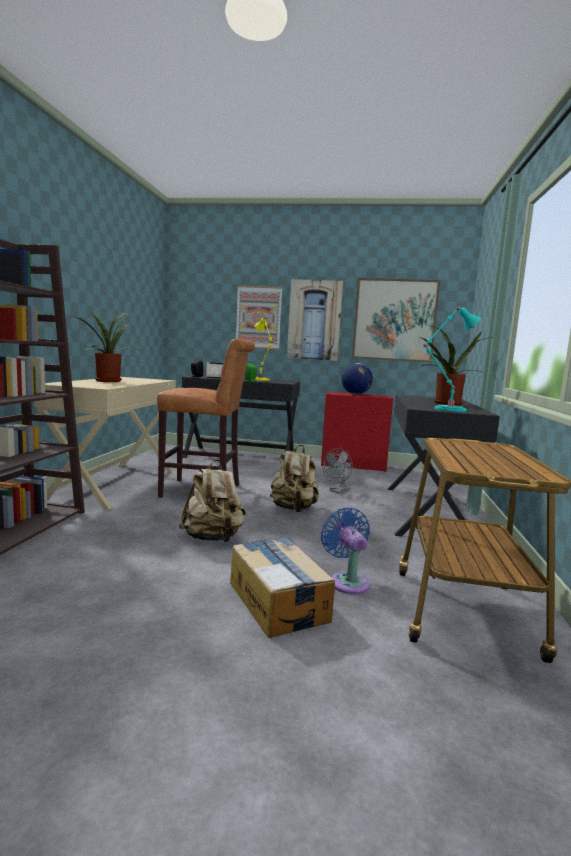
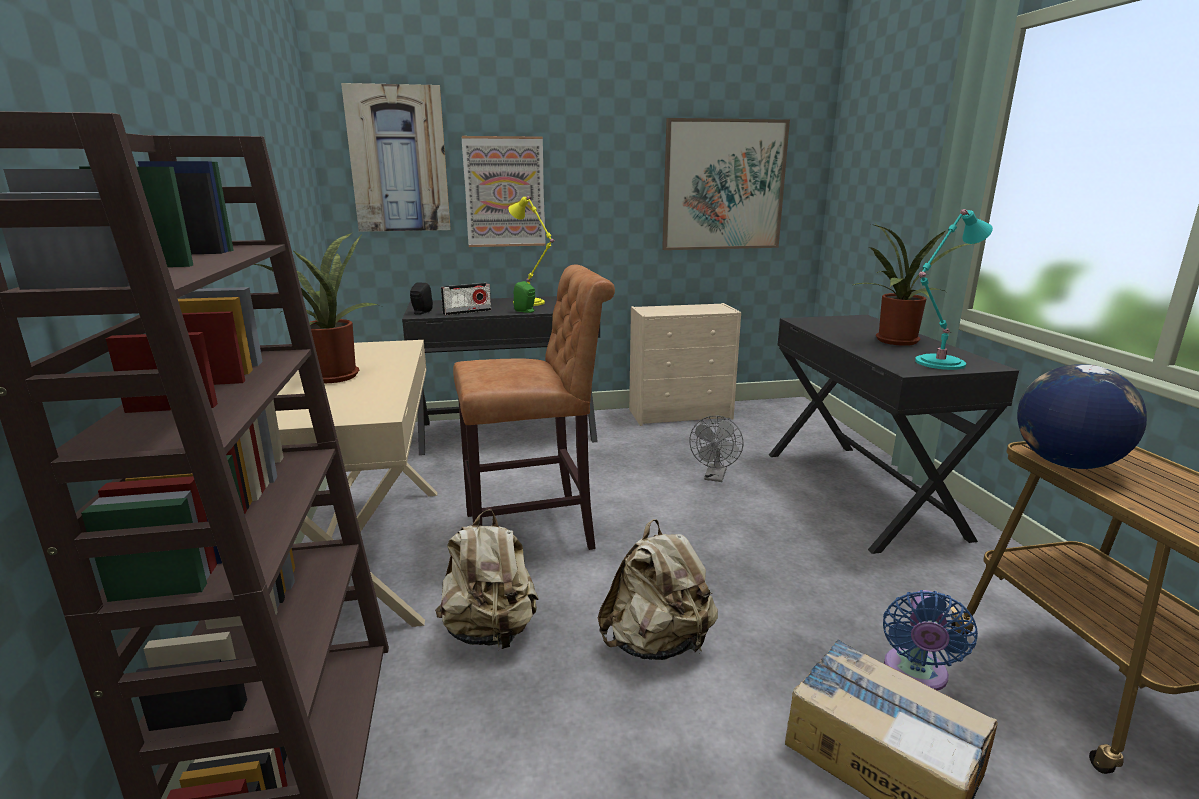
camera: 20 degrees left, 10 degrees up
(293, 509) = (699, 536): beige backpack -> beige backpack (490, 631)
(314, 320) = (600, 192): picture -> picture (399, 160)
(347, 581) = (915, 674): blue fan -> blue fan turned 120 degrees counterclockwise
(354, 465) = (681, 414): red dresser -> beige dresser
(355, 394) = (677, 308): globe -> globe (1065, 463)

